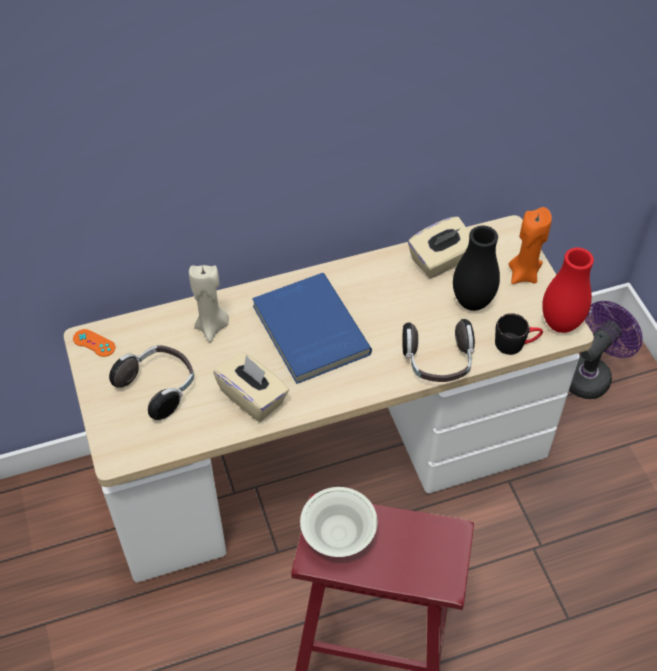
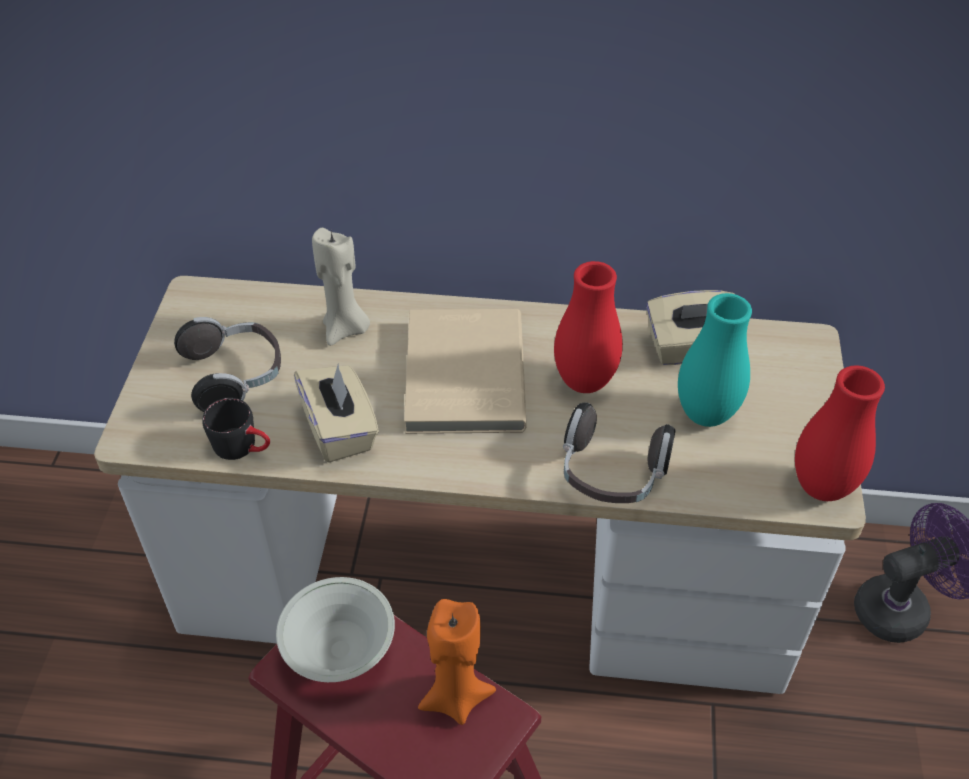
camera: 25 degrees right, 5 degrees down
(94, 343) = (197, 301): orange game controller -> none
(308, 331) = (461, 375): blue book -> beige book
(388, 307) = (584, 382): none -> red vase
(472, 302) = (705, 414): black vase -> turquoise vase
(516, 343) = (739, 490): black mug -> black mug (243, 447)
(523, 274) = (801, 403): orange candle -> orange candle (455, 697)

